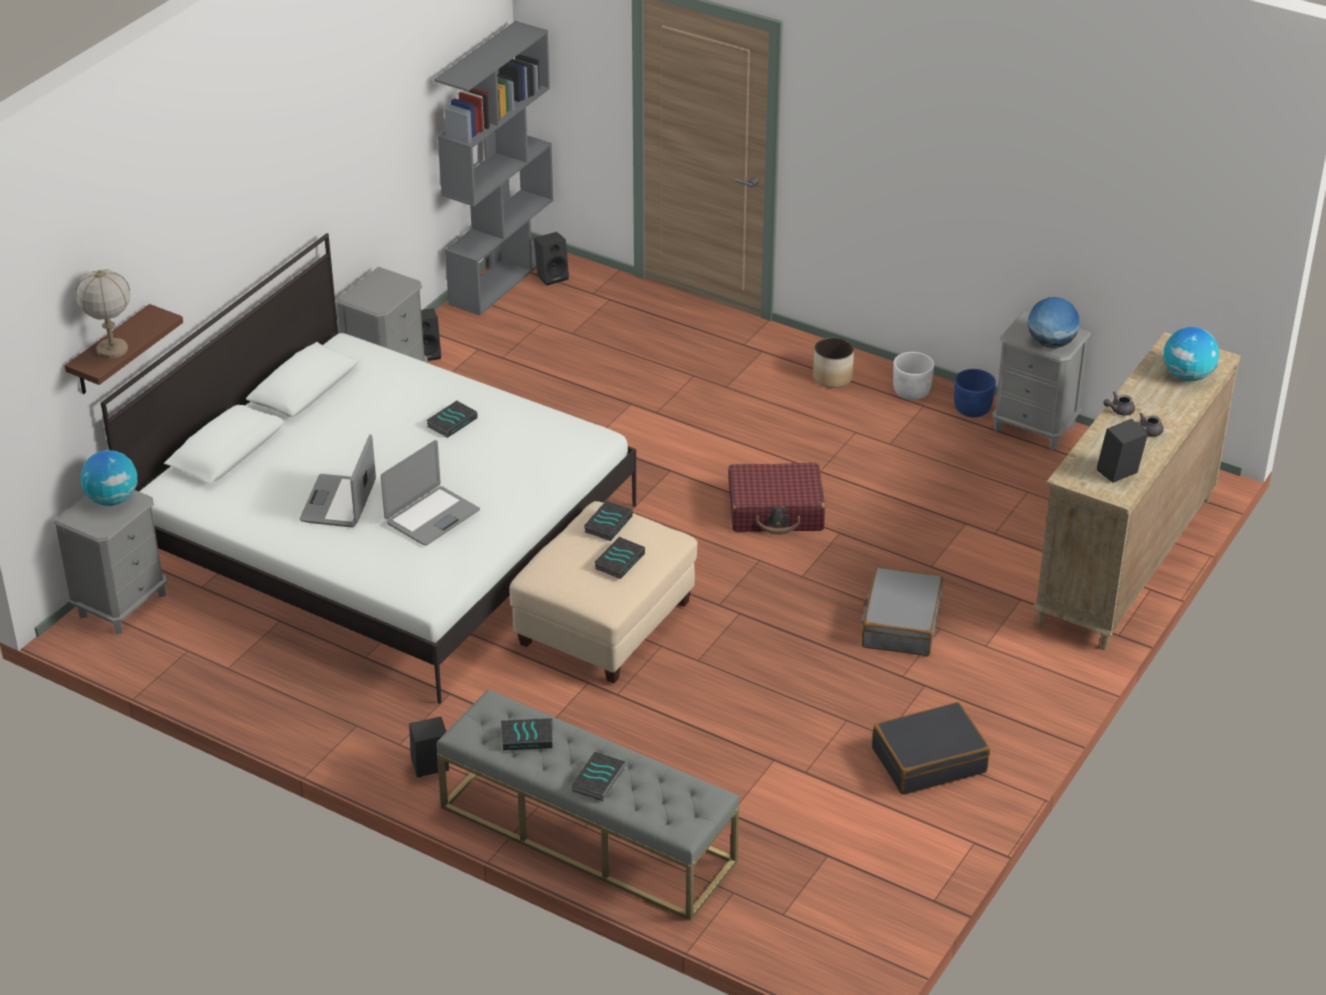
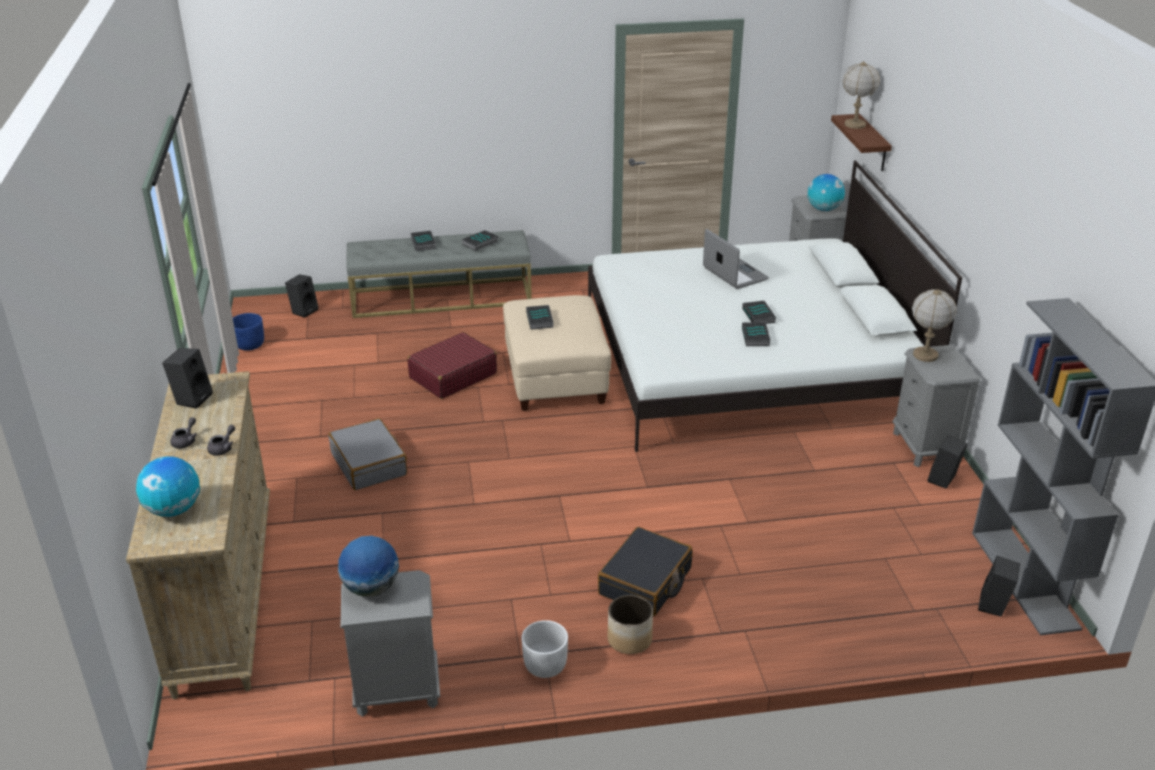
camera: 140 degrees right, 5 degrees down
(378, 301) = (925, 355): none -> table lamp
(430, 769) = (552, 288): black speaker -> black speaker (304, 310)
(432, 516) = (673, 287): laptop -> none
(607, 523) = (575, 334): book -> book (759, 316)
(776, 510) = (537, 496): red suitcase -> red suitcase (452, 375)
(929, 760) = (283, 400): black suitcase -> black suitcase (645, 582)
(972, 409) = (472, 678): blue planter -> blue planter (250, 345)

